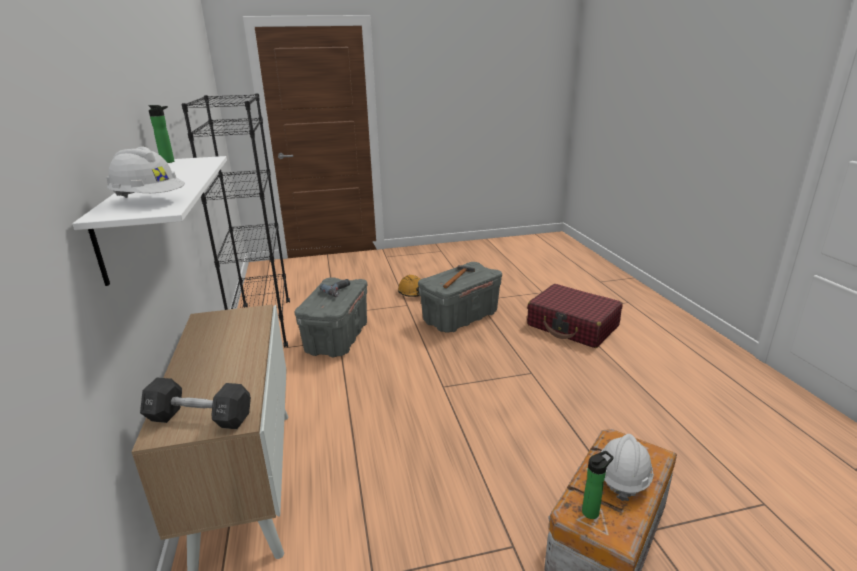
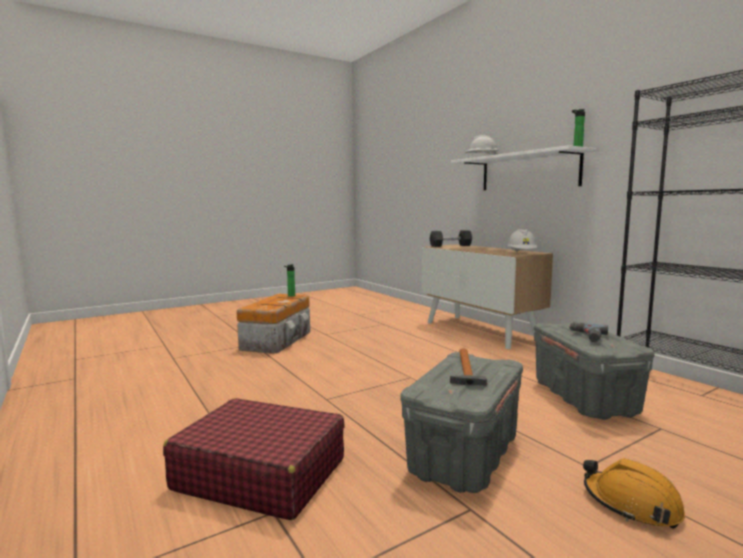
camera: 160 degrees right, 15 degrees down
(622, 477) = (272, 301): white hard hat -> white hard hat (522, 253)

